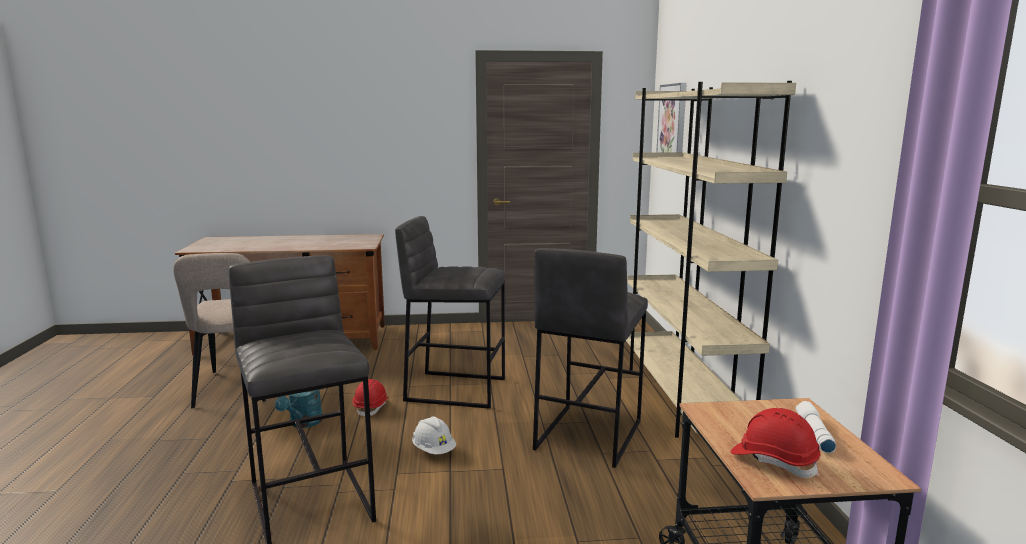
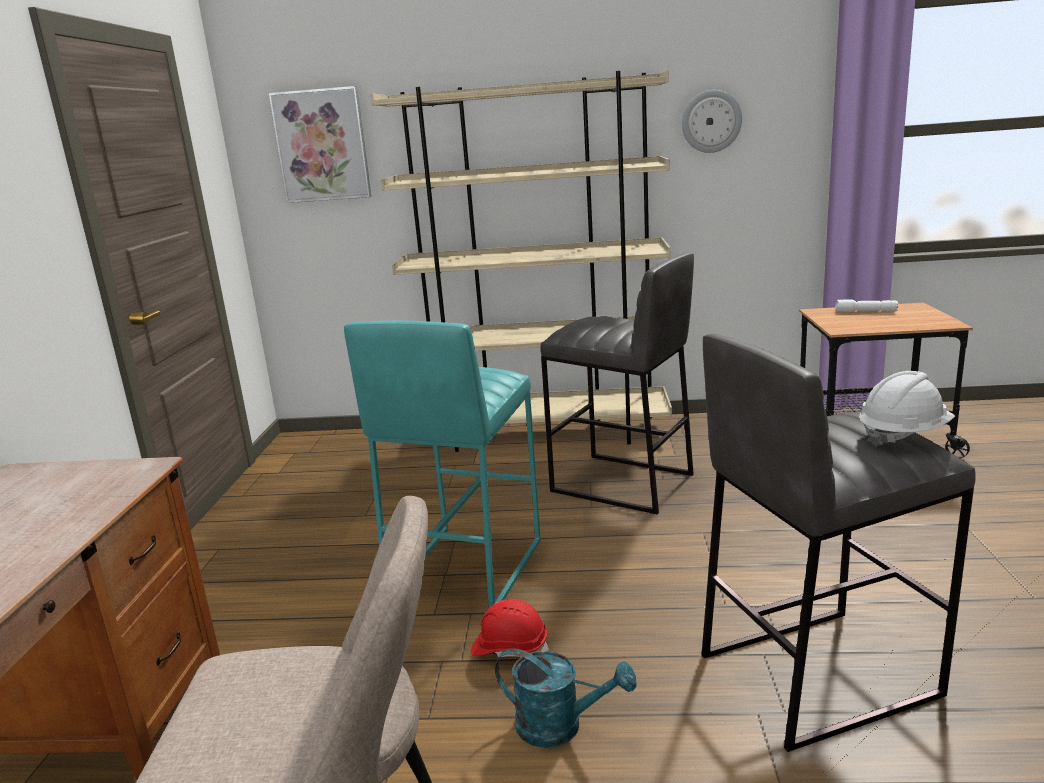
camera: 80 degrees left, 5 degrees up
(434, 450) = (661, 580): white hard hat -> white hard hat (903, 435)
(455, 389) = (464, 569): grey stool -> turquoise stool
(773, 461) = (916, 321): red hard hat -> none
(833, 141) = (711, 121): none -> wall clock

